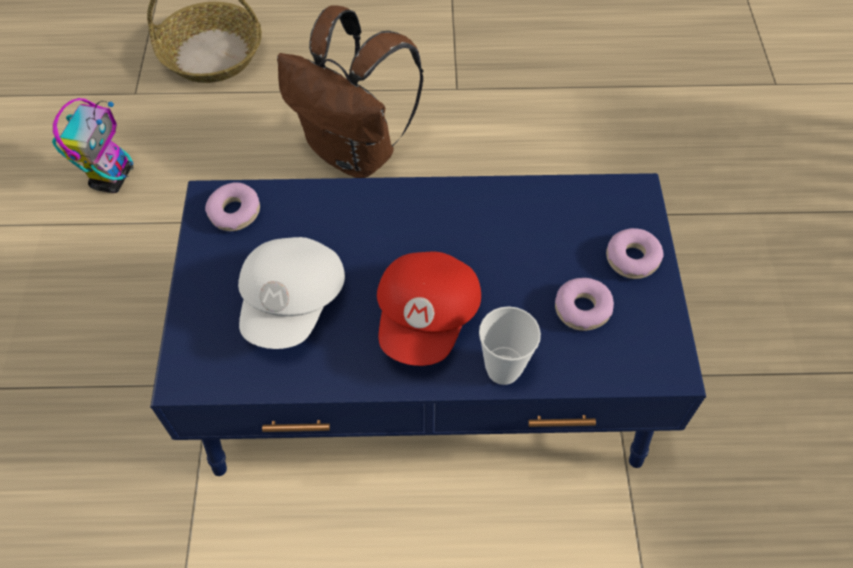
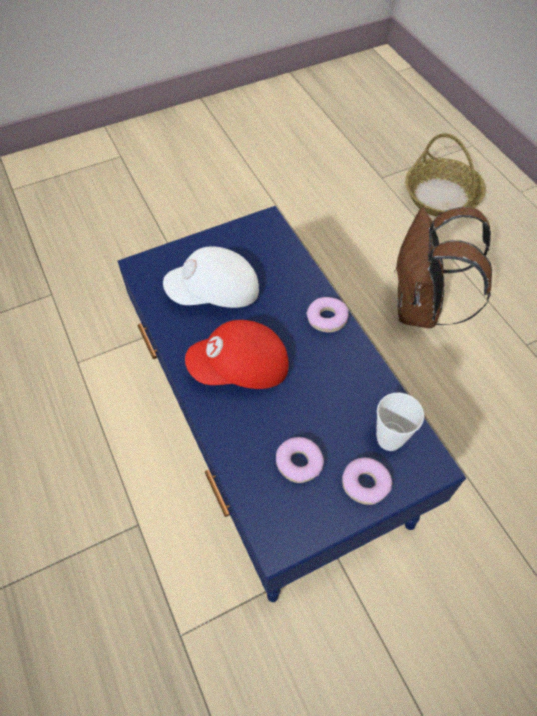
camera: 65 degrees right, 0 degrees up
(112, 178) = (314, 199): toy robot -> none
(234, 212) = (264, 236): donut -> donut (326, 318)
(503, 369) = (222, 429): cup -> cup (389, 439)

